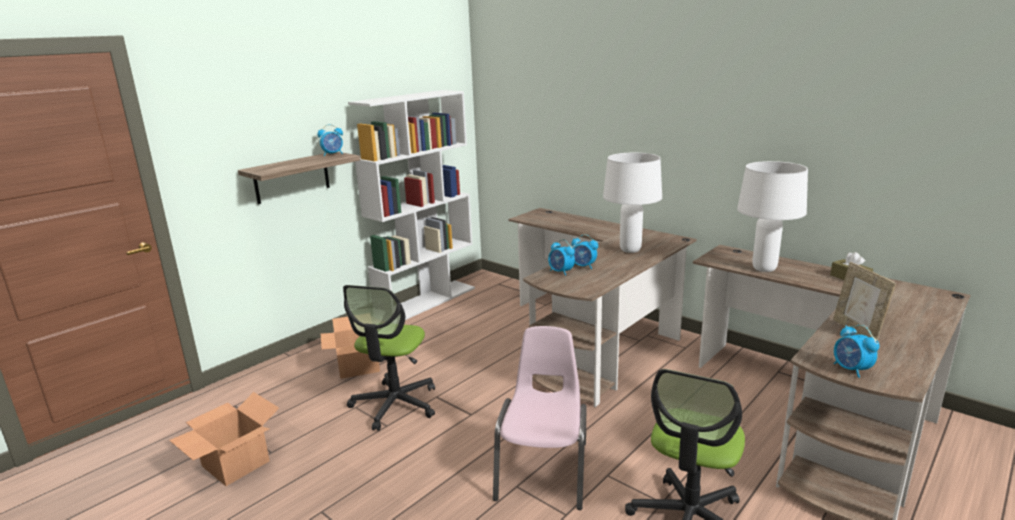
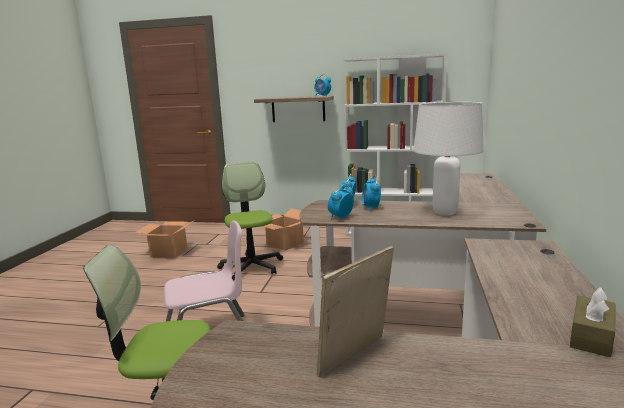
camera: 60 degrees right, 5 degrees down
(395, 405) = (251, 267): office chair -> office chair turned 90 degrees clockwise
(763, 269) = (508, 272): white table lamp -> none
(851, 370) = (217, 361): alarm clock -> alarm clock (340, 218)

